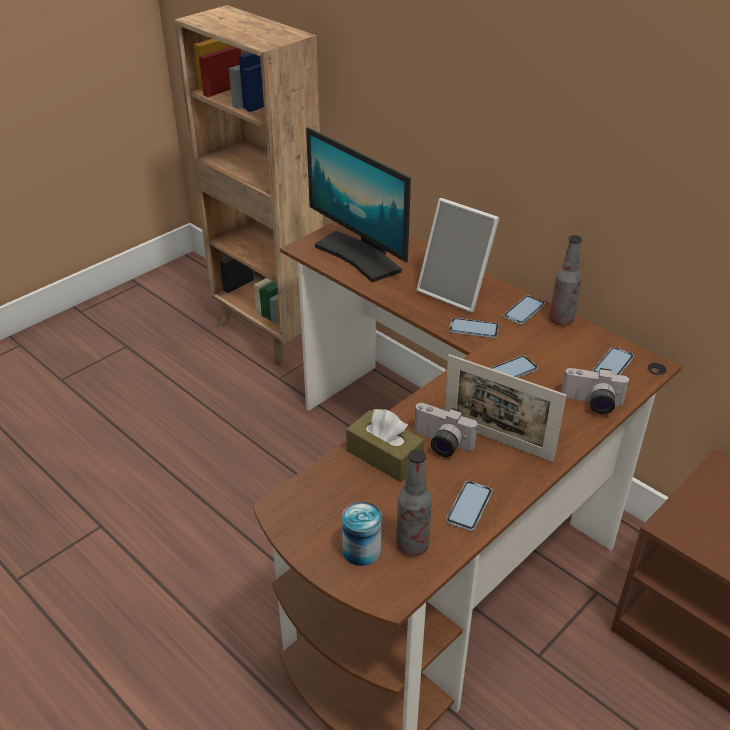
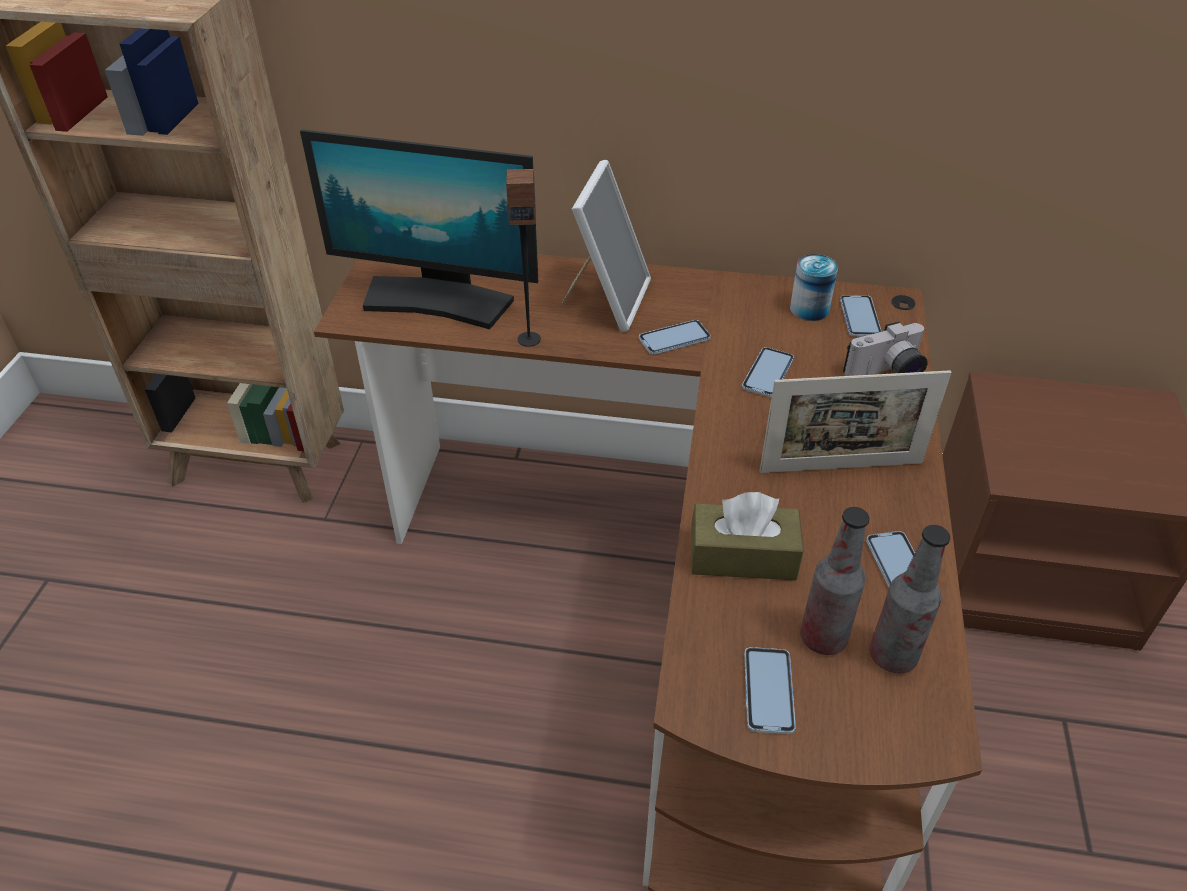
camera: 35 degrees left, 5 degrees up
(361, 550) = (847, 700): can -> can (809, 309)
(388, 296) = (529, 339): none -> speaker
(440, 444) = (788, 505): camera -> none
(456, 292) = (606, 300): picture frame -> picture frame turned 75 degrees counterclockwise
(524, 311) = (705, 292): phone -> phone (768, 691)
(561, 320) = (755, 286): bottle -> bottle (823, 638)

